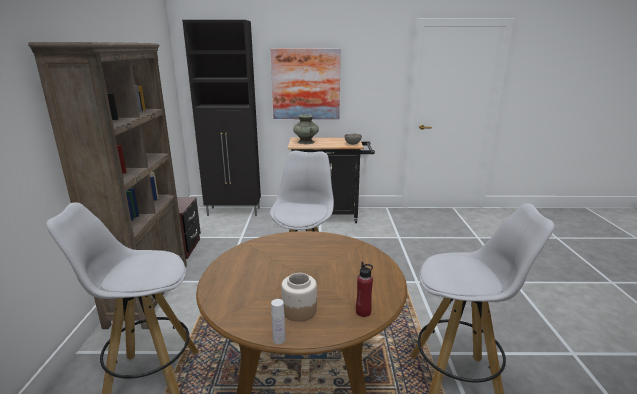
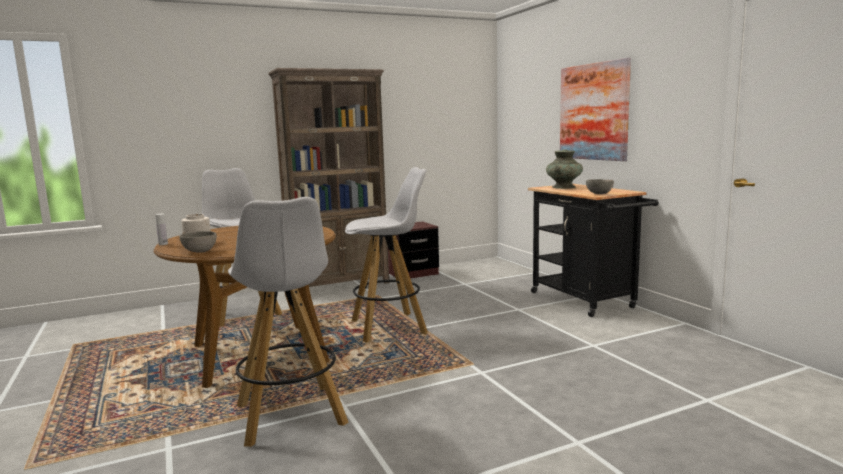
camera: 65 degrees right, 10 degrees down
(234, 212) = (513, 269): black cabinet -> none
(363, 312) = (199, 252): red bottle -> grey bowl

